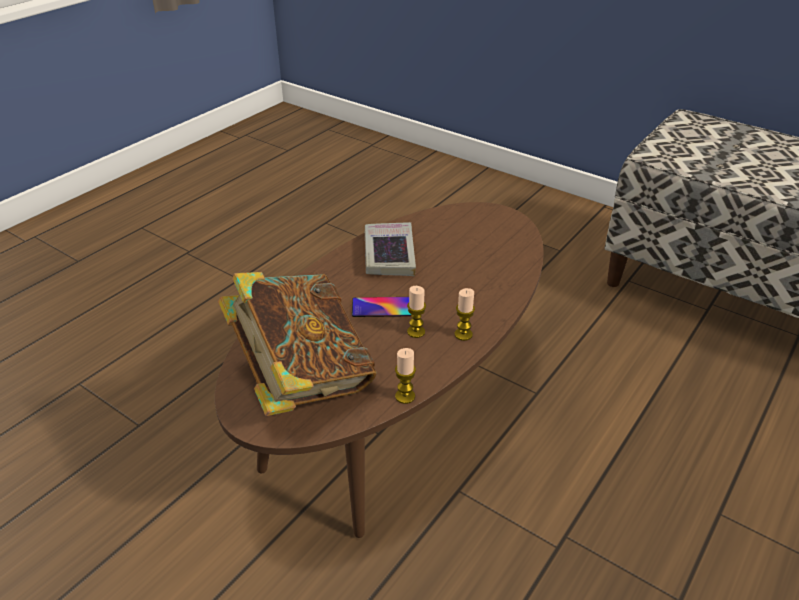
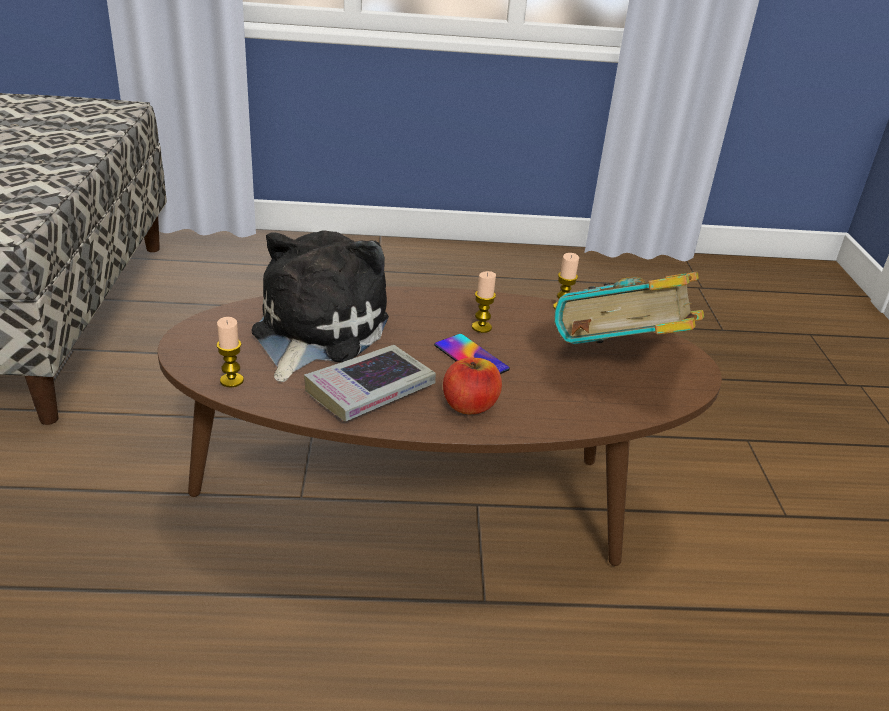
camera: 130 degrees left, 5 degrees down
(336, 282) = (469, 405): none -> apple
(463, 334) = (453, 303): candle -> candle (231, 380)
(474, 258) = (315, 332): none -> plush toy

